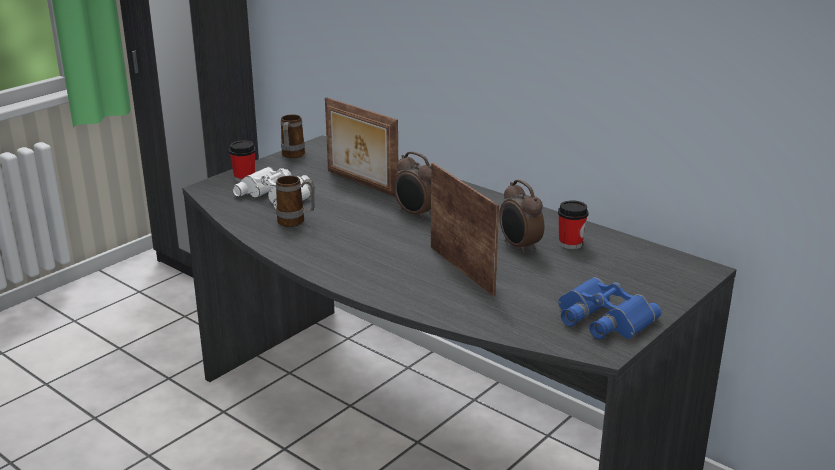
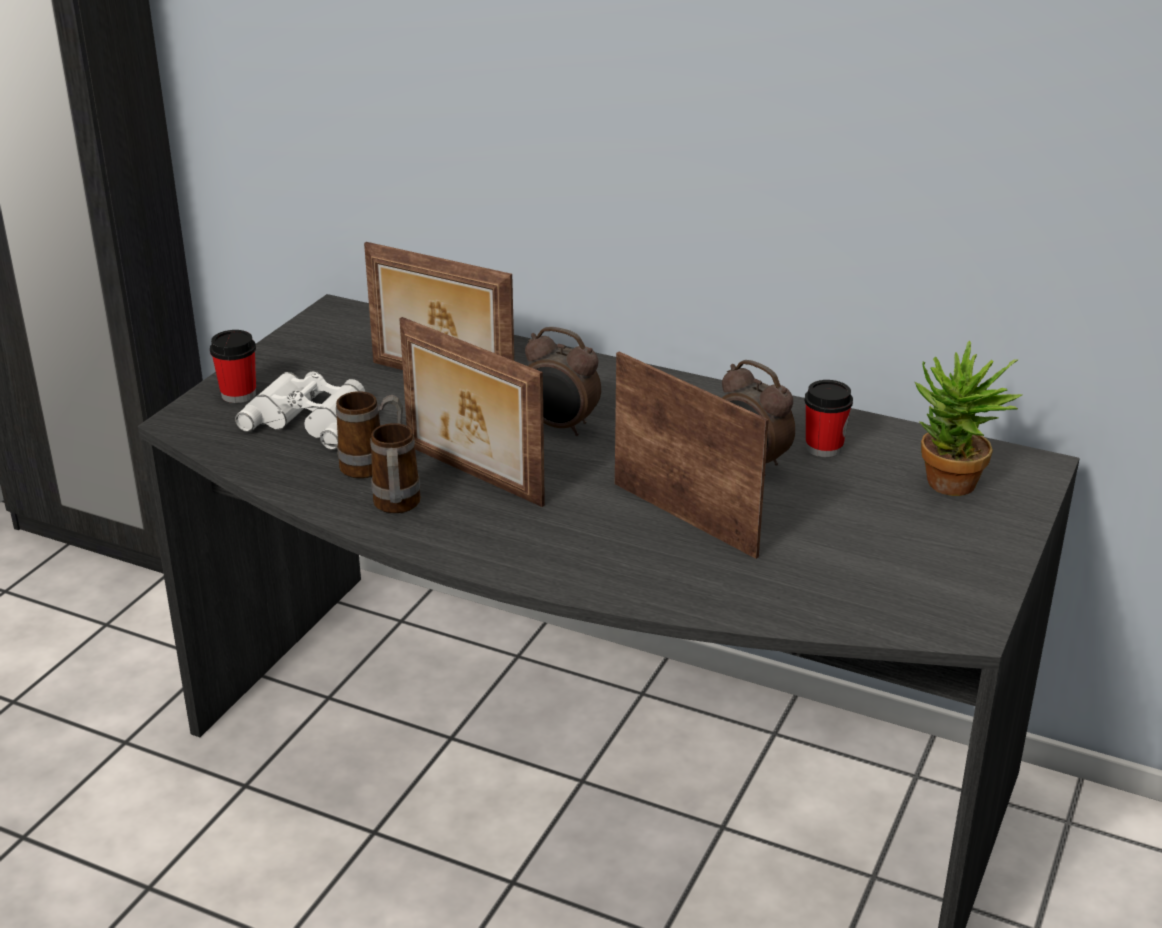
camera: 15 degrees left, 5 degrees up
(291, 156) = (297, 341): mug -> mug (396, 507)
(349, 233) = (471, 476): none -> picture frame
(602, 318) = (935, 573): blue binoculars -> none
(639, 275) = (951, 489): none -> potted plant

